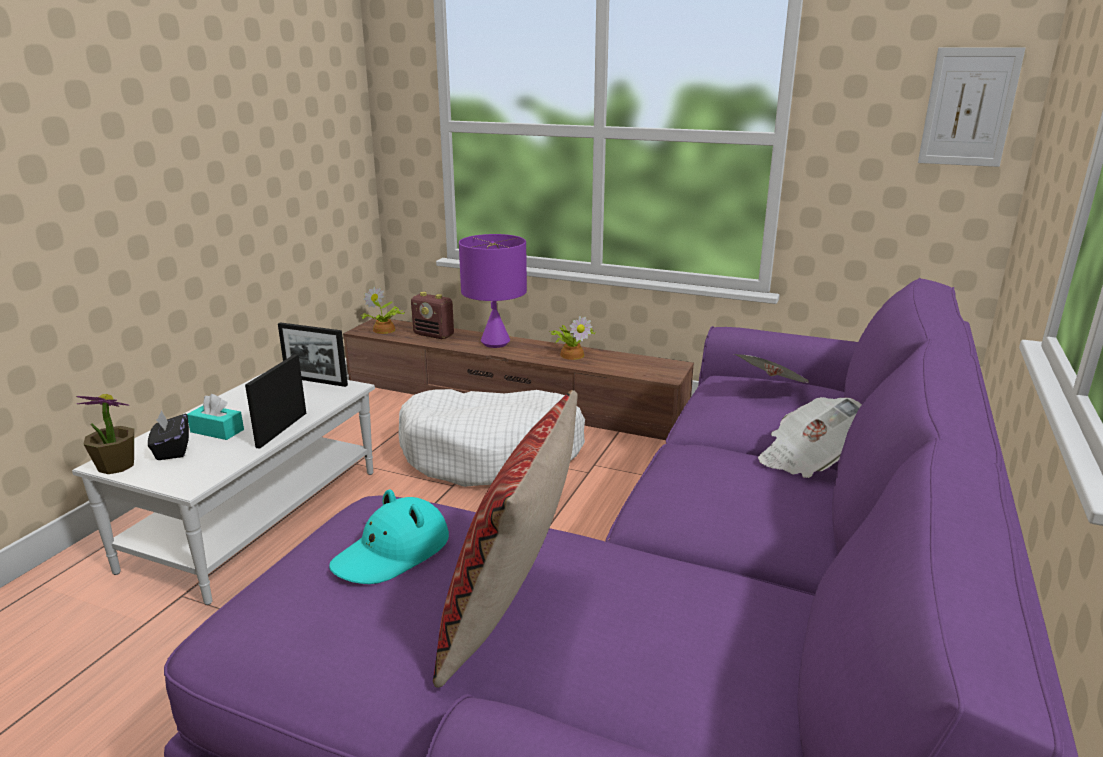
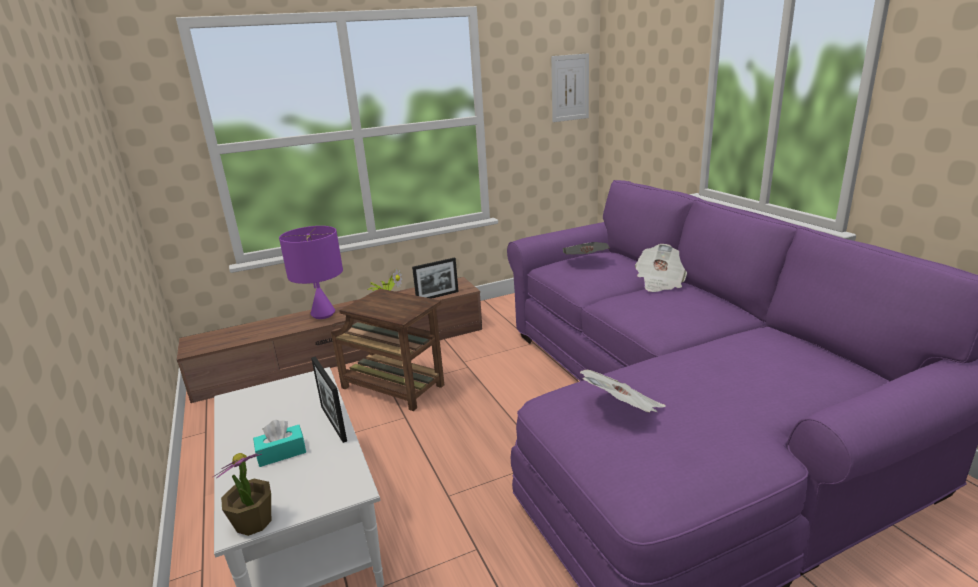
camera: 45 degrees left, 0 degrees up
(172, 450) = (276, 484): black tissue box -> none
(316, 381) = (279, 386): picture frame -> picture frame (437, 296)
(384, 330) = (211, 342): potted plant -> none
(392, 552) = (623, 410): turquoise hat -> newspaper
(434, 335) = (263, 328): radio -> none
(492, 454) = (395, 388): white dog bed -> brown side table
(510, 616) = (722, 396): pillow -> none

